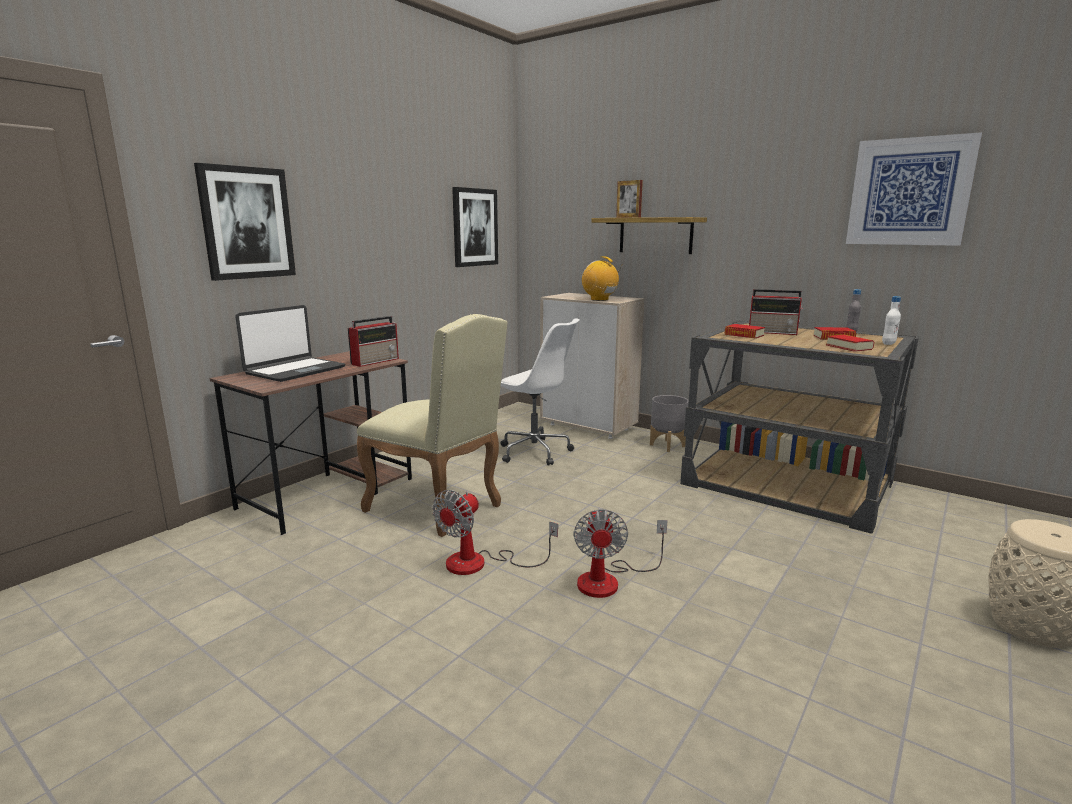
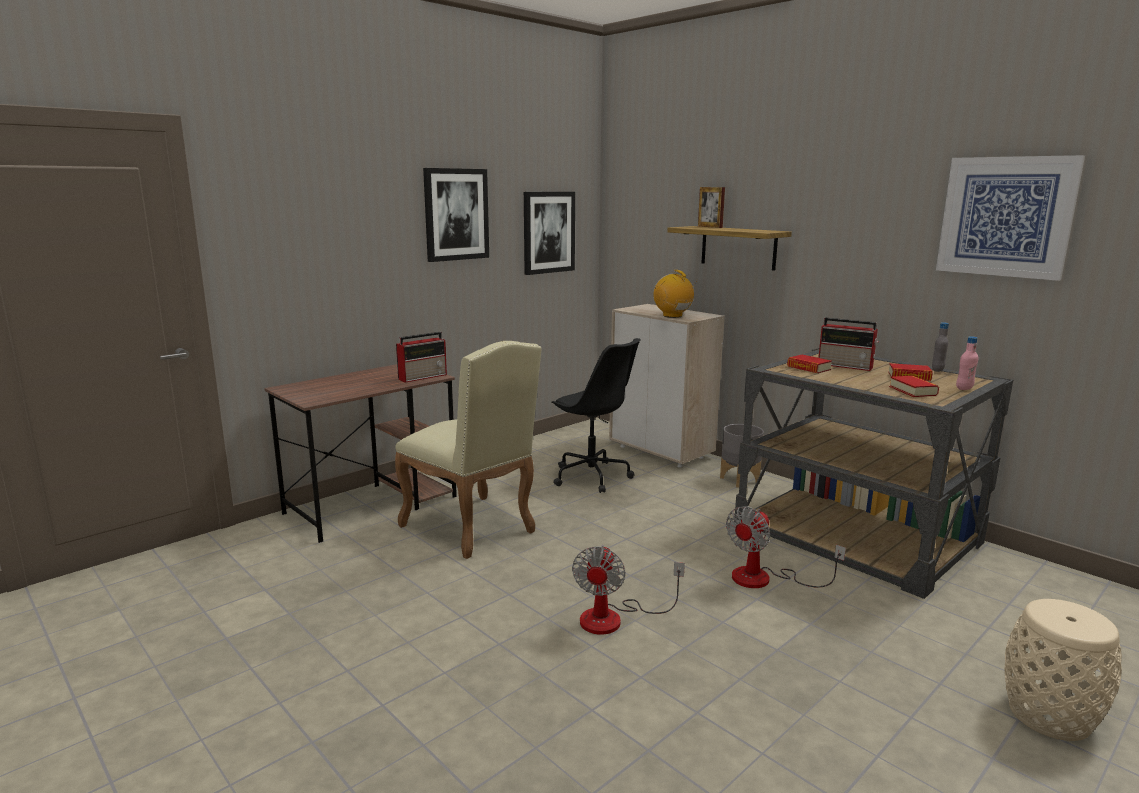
camera: 10 degrees right, 0 degrees up
(247, 223) = (306, 241): picture -> picture (456, 214)
(295, 371) = (343, 384): laptop -> none
(480, 563) = (494, 588): fan -> fan (765, 579)
(536, 452) = (593, 477): white office chair -> black office chair
(888, 343) = (964, 388): white bottle -> pink bottle

